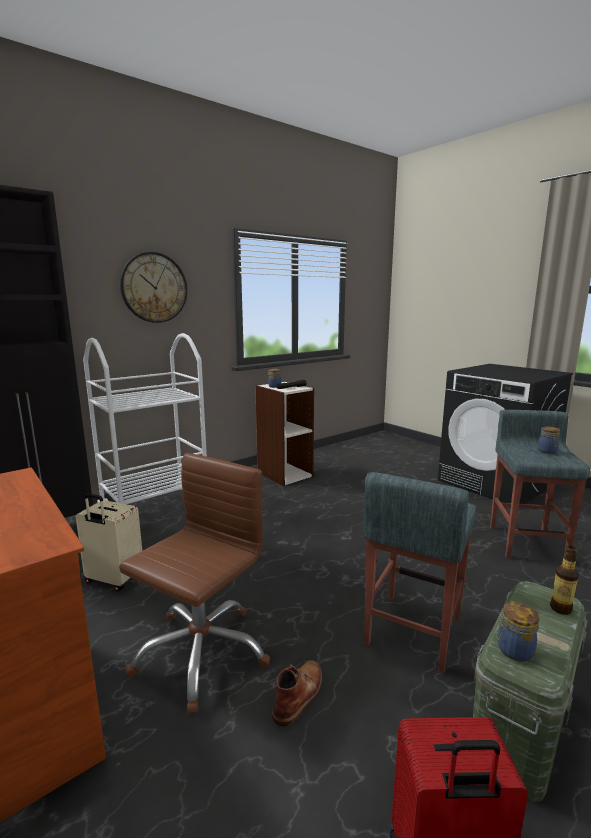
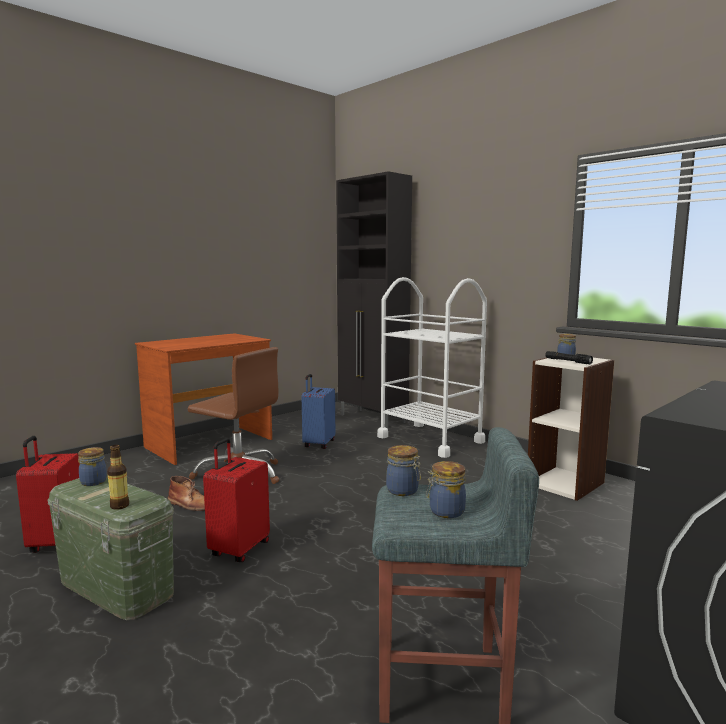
camera: 85 degrees right, 5 degrees down
(113, 580) = (318, 444): beige suitcase -> blue suitcase
(154, 288) = (484, 235): wall clock -> none
(412, 631) = (238, 549): grey stool -> red suitcase
(526, 458) = (403, 491): none -> jar

